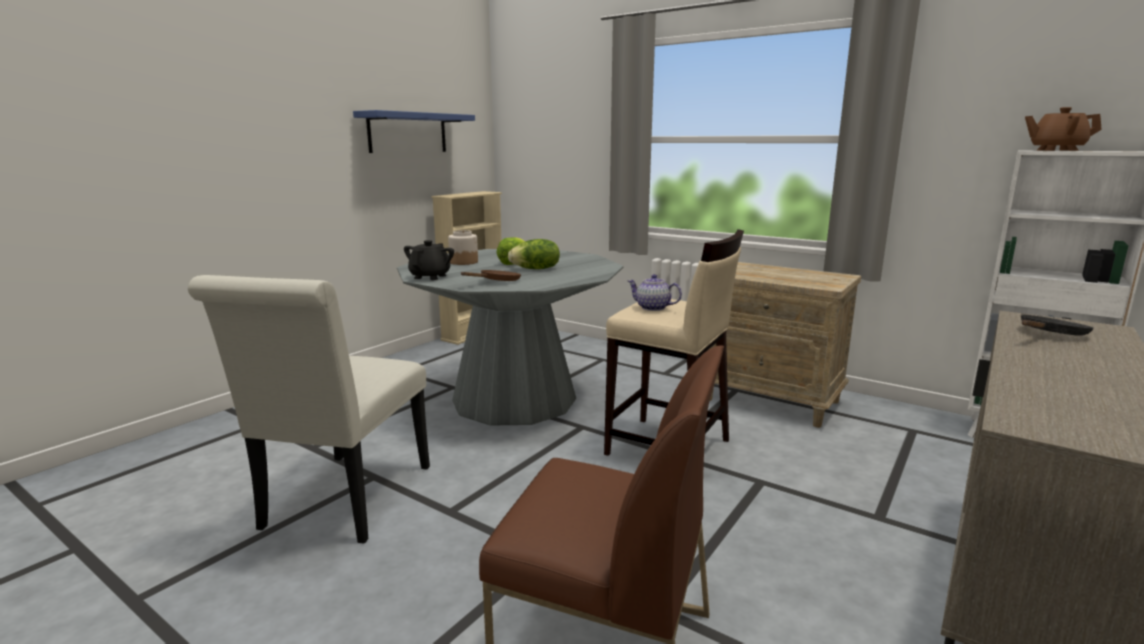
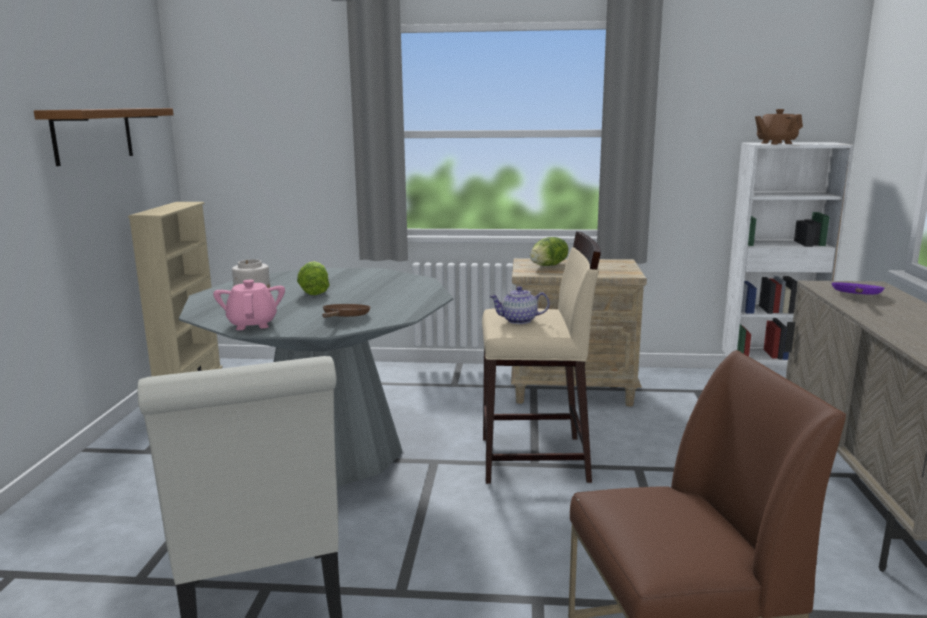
camera: 30 degrees left, 0 degrees up
(408, 133) = (93, 135): blue shelf -> brown shelf
(430, 276) = (252, 324): black teapot -> pink teapot
(536, 269) = (356, 296): lettuce -> lettuce (549, 265)
(1050, 334) = (856, 296): black frying pan -> purple frying pan

